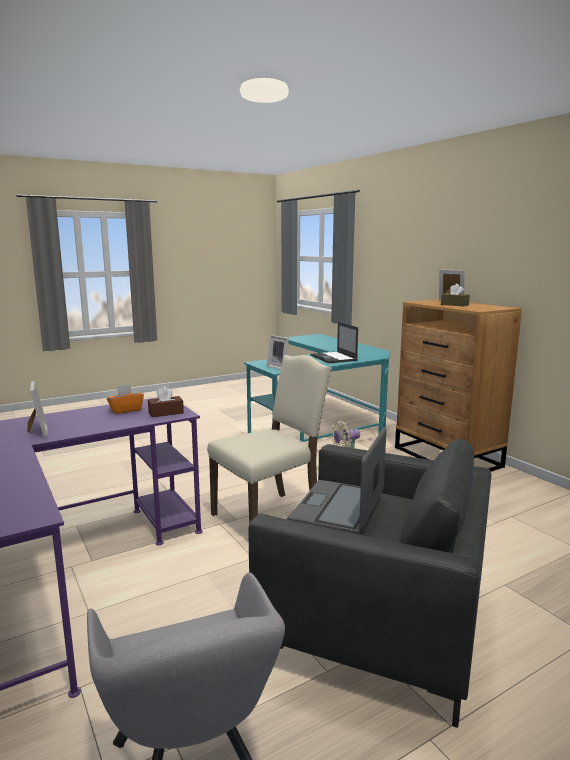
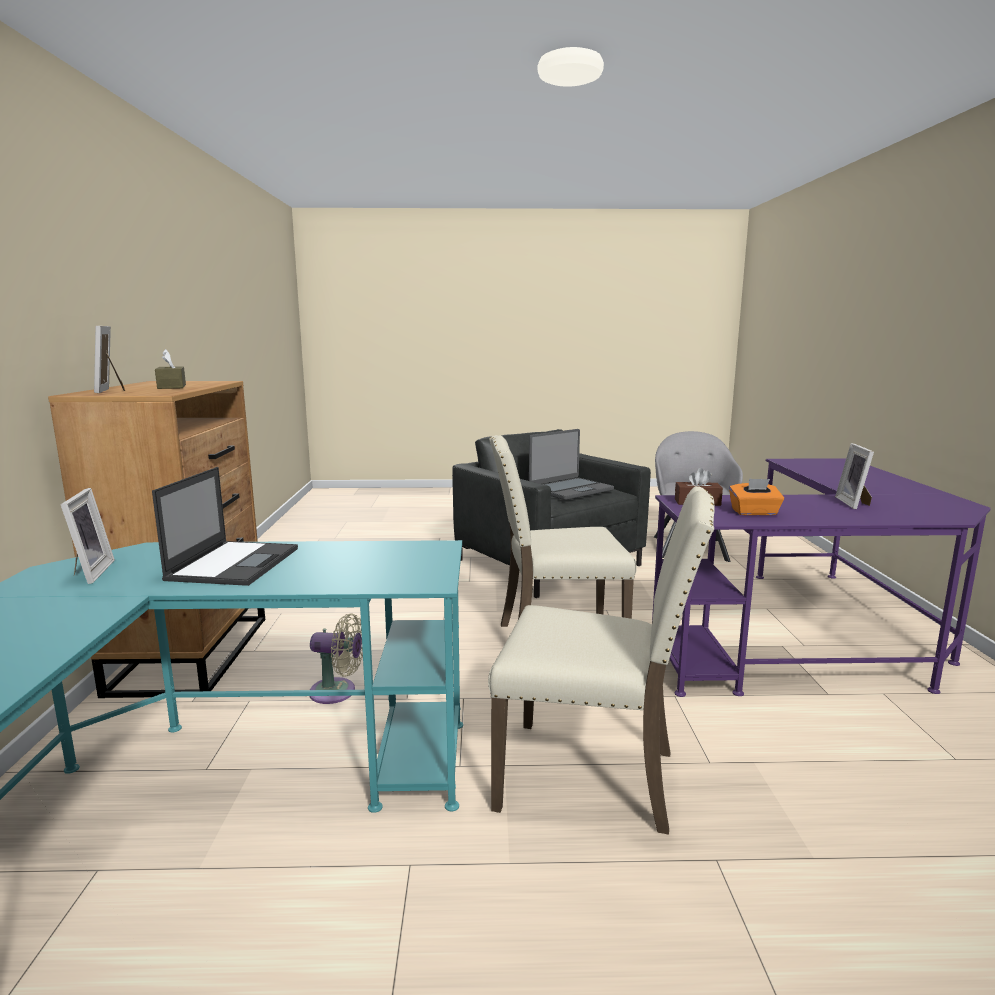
camera: 150 degrees left, 0 degrees up
(204, 462) = (592, 777): none -> beige chair
(279, 367) = (417, 555): picture frame -> picture frame (88, 573)

